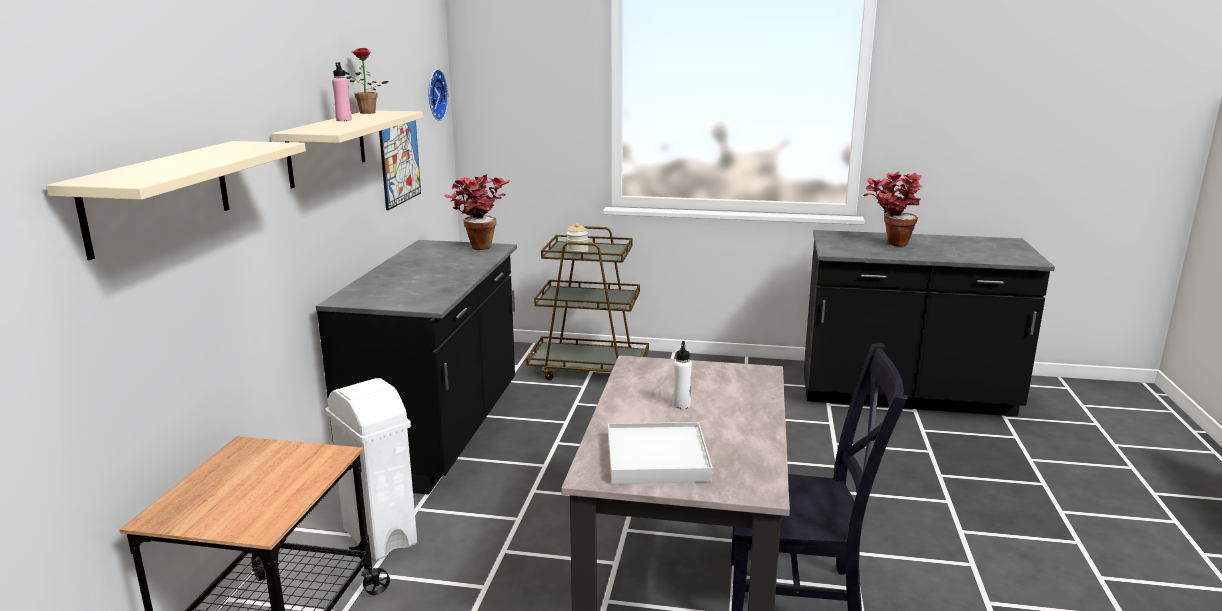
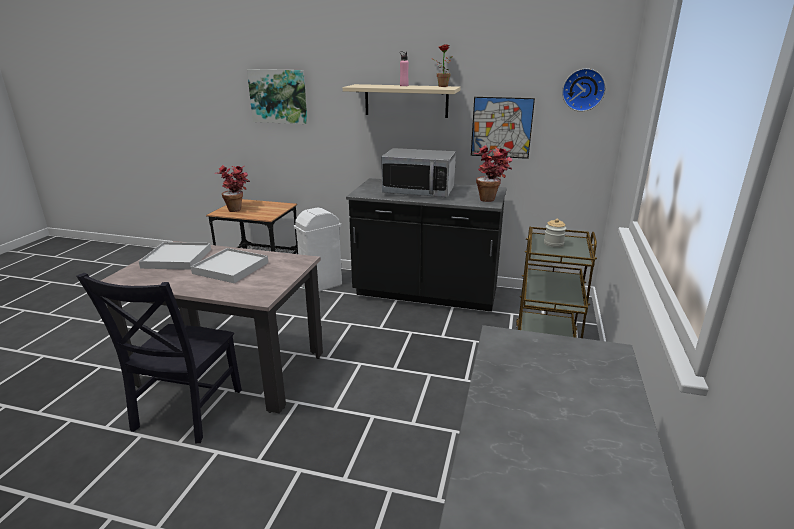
camera: 95 degrees right, 5 degrees up
(159, 196) = (278, 96): beige shelf -> picture
(427, 275) = (418, 191): none -> microwave
(681, 405) = (231, 268): white bottle -> white tray
(889, 243) = (566, 397): potted plant -> potted plant (238, 209)

